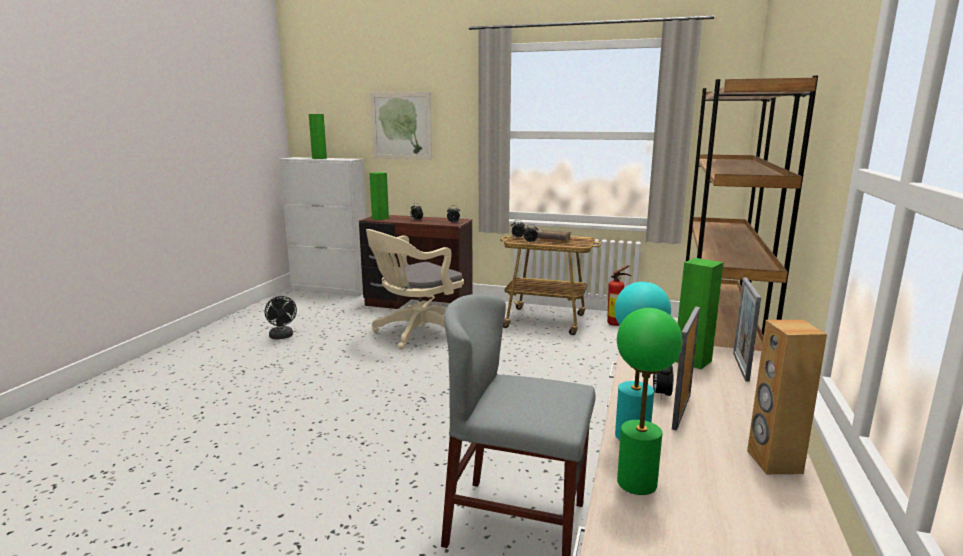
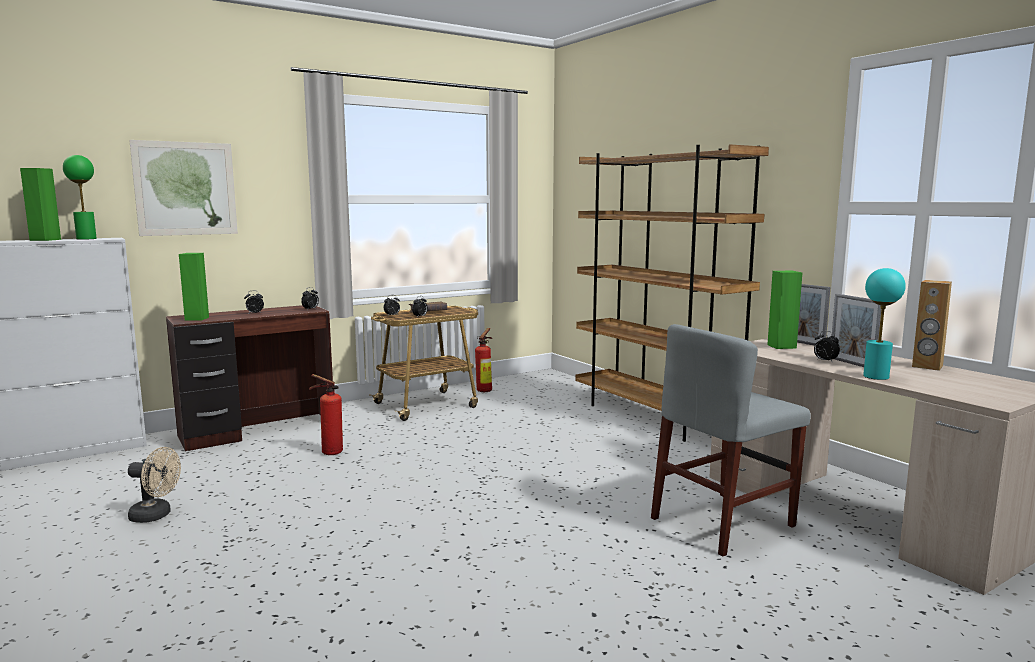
camera: 50 degrees left, 5 degrees down
(282, 337) = (156, 515): black fan -> beige fan
(416, 333) = (329, 453): beige office chair -> fire extinguisher
(637, 482) = (933, 387): green table lamp -> green table lamp (86, 239)

